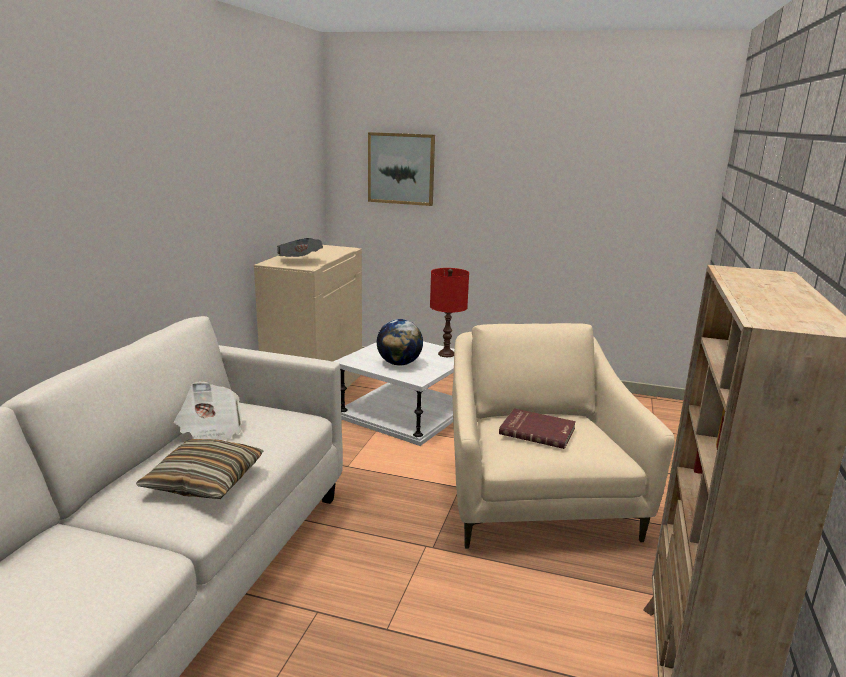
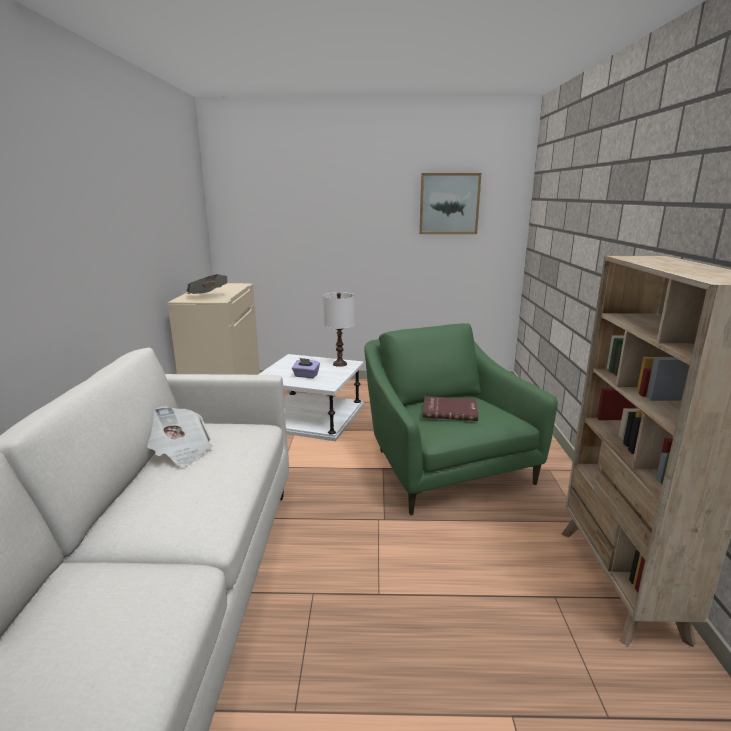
camera: 15 degrees left, 0 degrees up
(205, 481) = (200, 494): pillow -> none
(399, 363) = (306, 376): globe -> purple tissue box
(401, 168) = (277, 214): picture -> picture (449, 204)
(446, 354) = (340, 364): red table lamp -> white table lamp
(533, 497) = (442, 466): beige armchair -> green armchair

